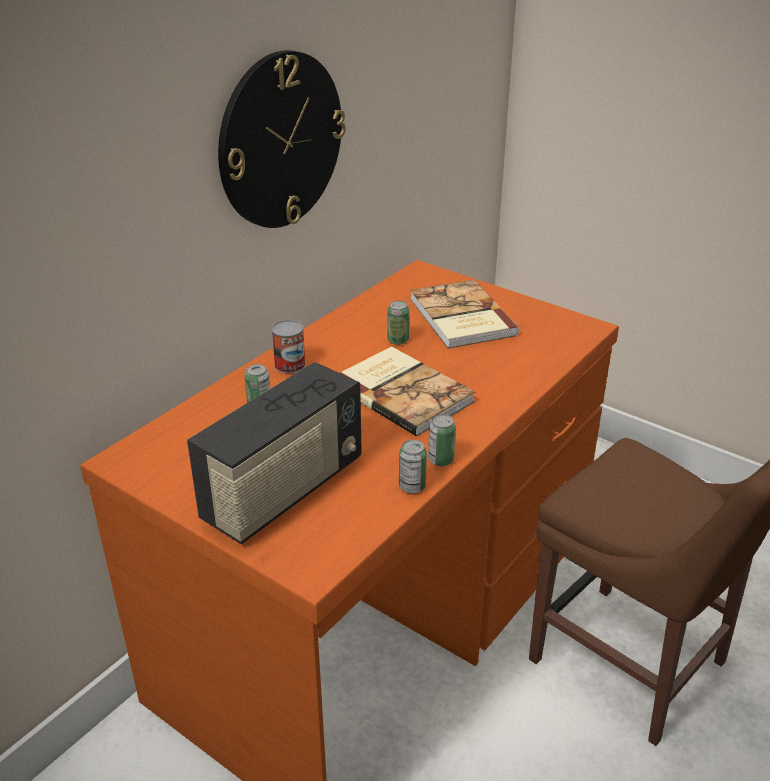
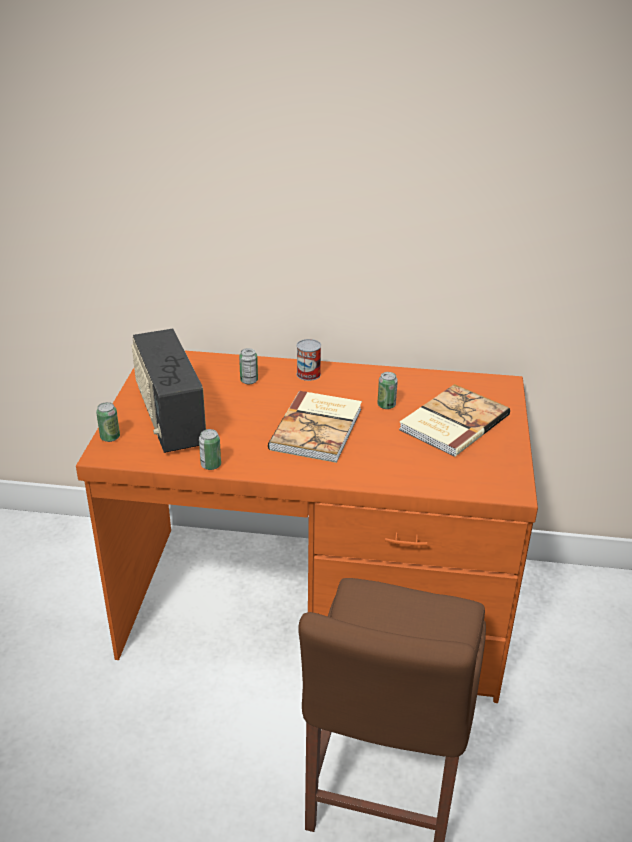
camera: 60 degrees right, 0 degrees up
(280, 141) = (365, 212): wall clock -> none
(284, 491) = (170, 419): radio -> radio turned 60 degrees clockwise
(441, 460) = (250, 468): can -> can (110, 437)

